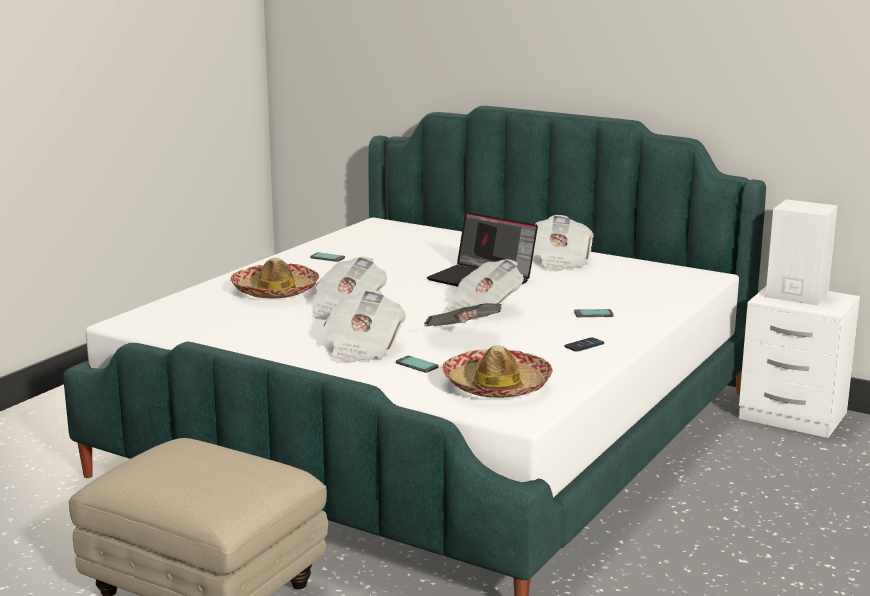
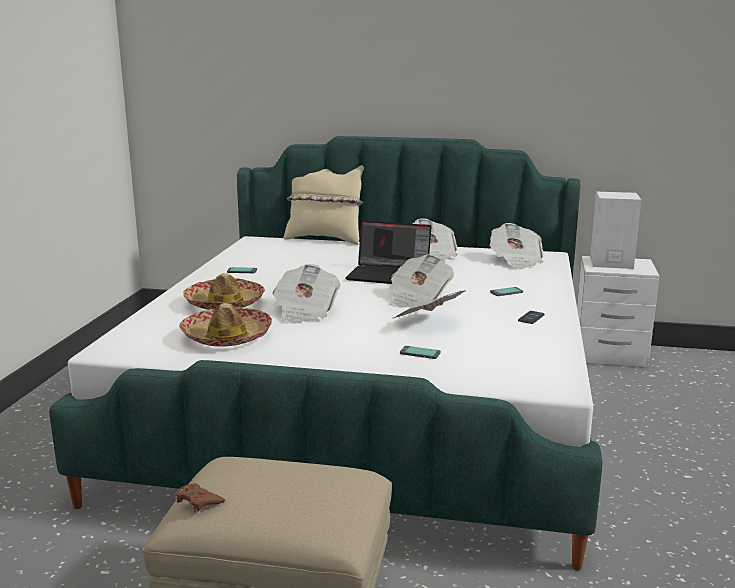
camera: 20 degrees left, 0 degrees up
(125, 466) = (198, 501): none -> brown game controller
(362, 349) = (357, 345): newspaper -> newspaper (515, 261)
(458, 229) = (324, 239): none -> beige pillow
(496, 386) = (506, 362): hat -> hat (226, 337)

